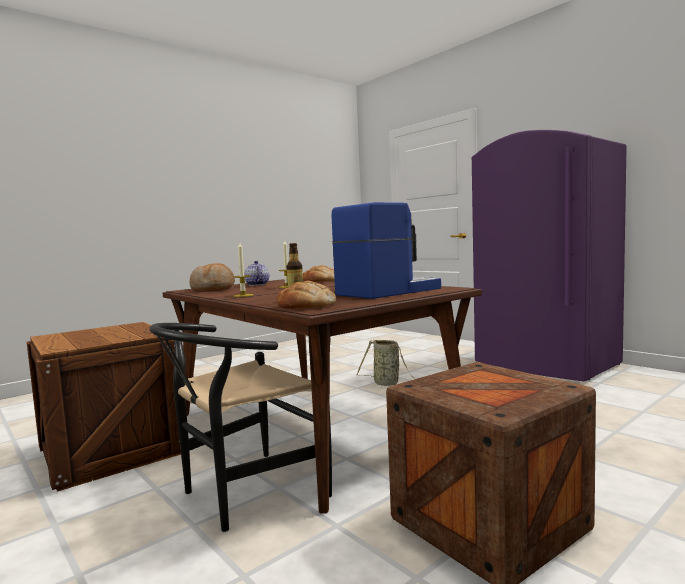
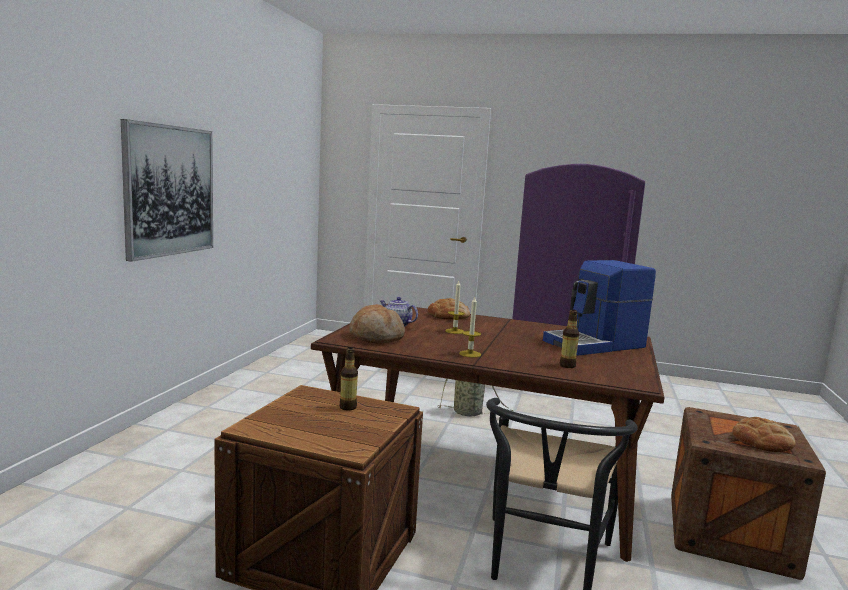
camera: 35 degrees left, 5 degrees up
(129, 331) = (348, 407): none -> bottle
(182, 207) = (169, 190): none -> picture
(306, 305) = (607, 375): bread -> bread (762, 441)
(386, 292) = (596, 344): coffee machine -> coffee machine turned 135 degrees counterclockwise

